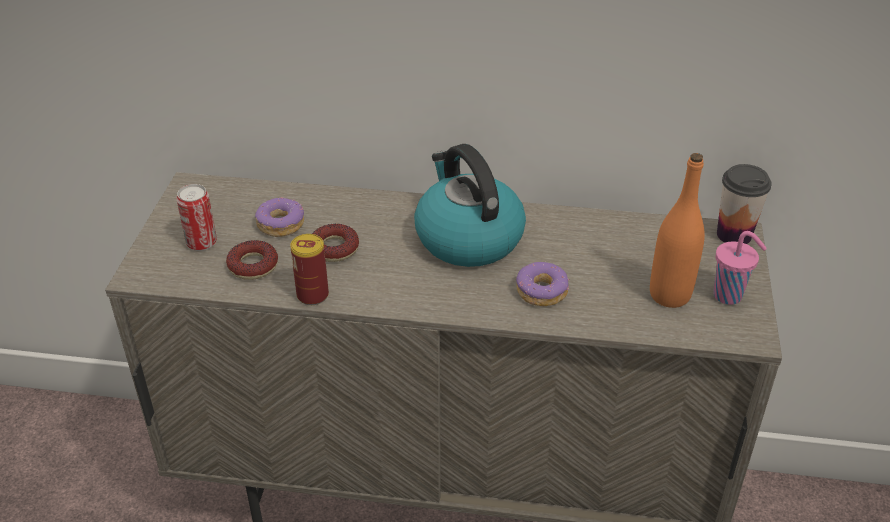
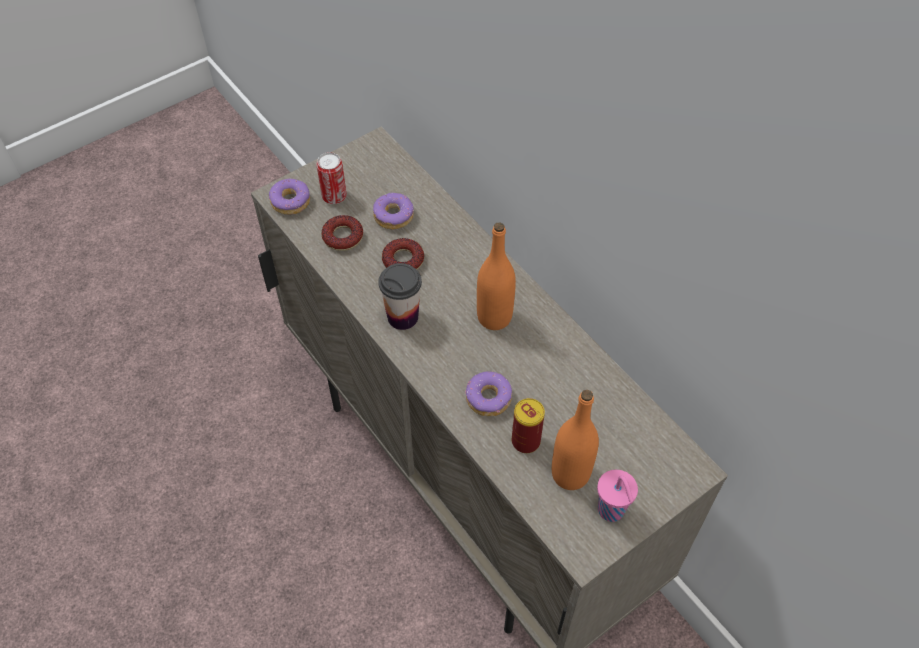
camera: 45 degrees right, 15 degrees up
(161, 271) = (291, 201): none -> donut
(312, 295) = (350, 286): can -> can (525, 441)
(467, 238) = (494, 317): kettle -> orange bottle
(734, 235) = (689, 467): cup -> cup (402, 317)

